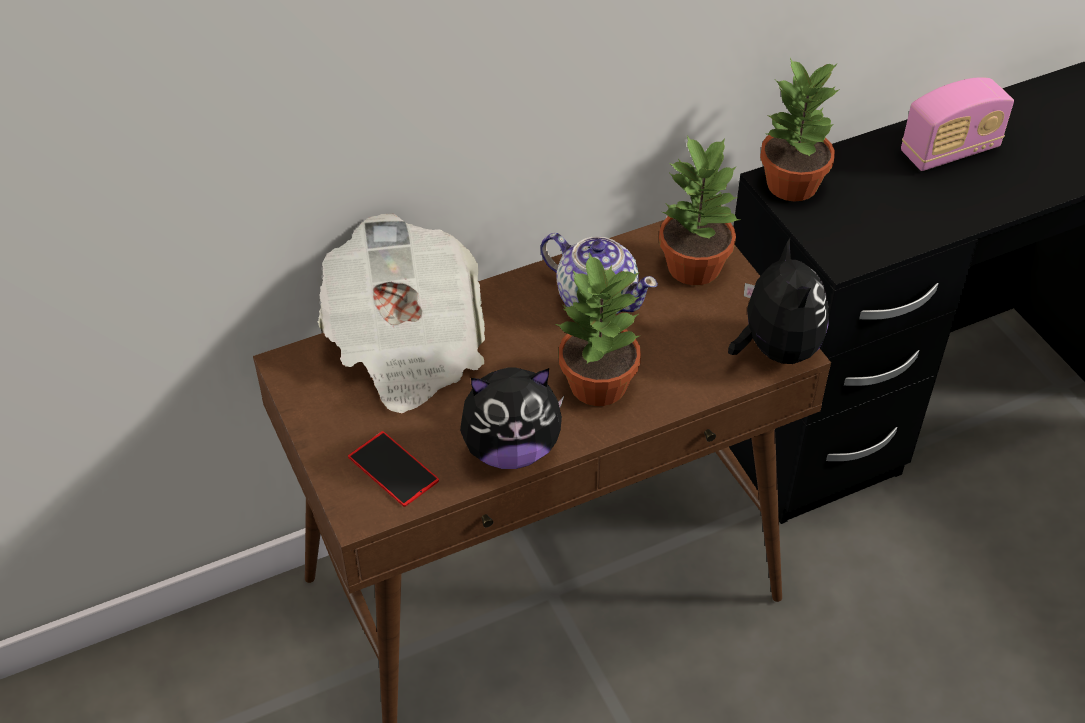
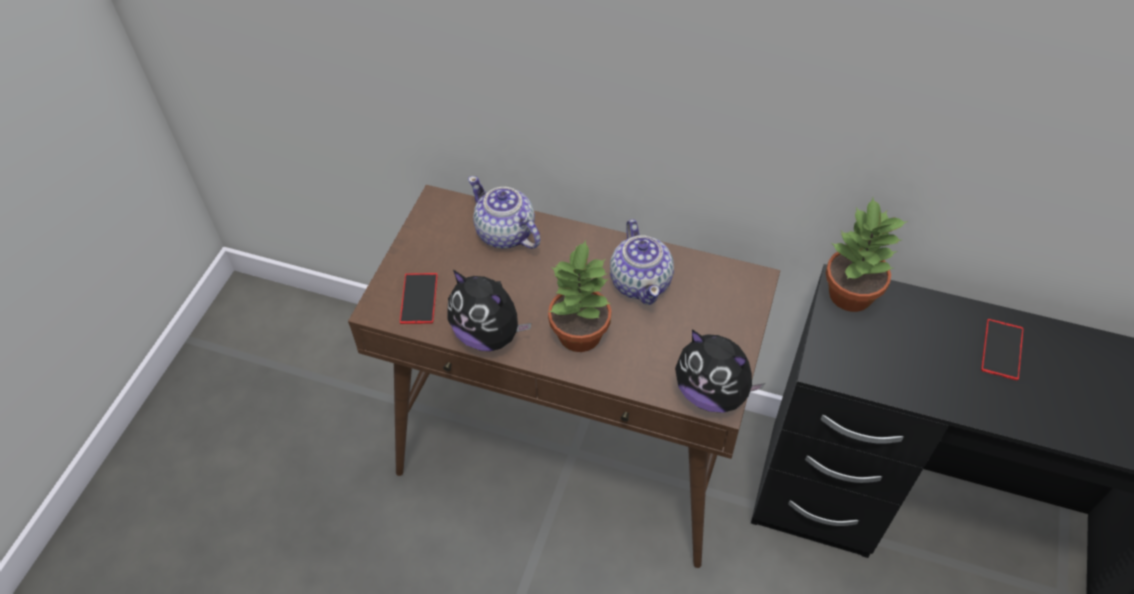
camera: 45 degrees right, 5 degrees up
(406, 346) = (505, 234): newspaper -> teapot
(694, 265) = (726, 303): potted plant -> none
(775, 349) = (712, 393): plush toy -> plush toy turned 90 degrees clockwise
(949, 151) = (1002, 349): radio -> phone

